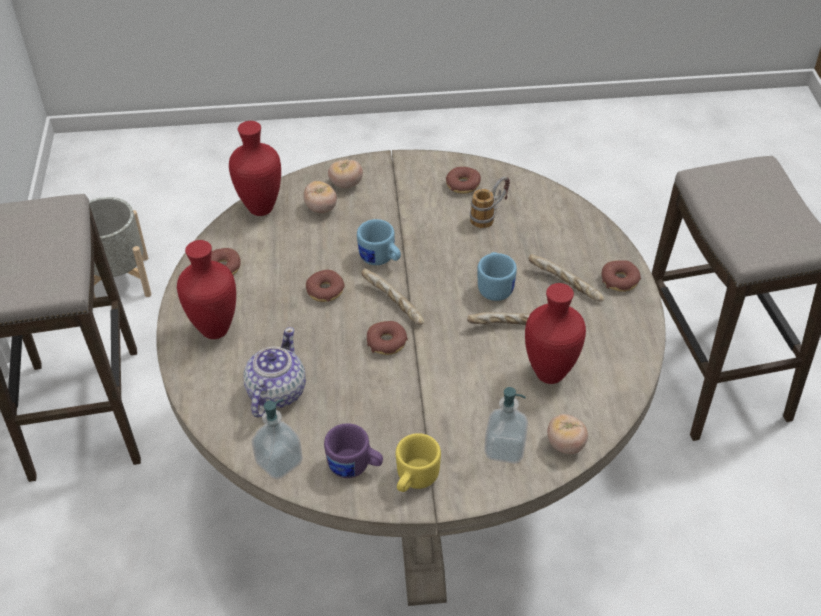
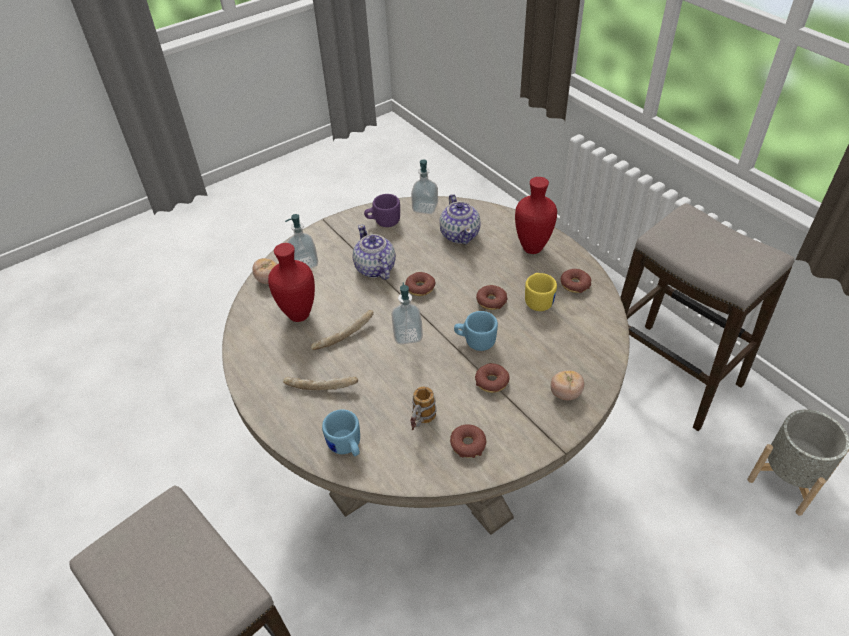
camera: 150 degrees right, 0 degrees up
(259, 210) = (604, 337): red vase -> none
(321, 208) = (561, 361): tomato -> none
(392, 303) = (438, 313): bread -> none
(414, 480) = (347, 229): yellow mug -> yellow mug (538, 300)
(420, 394) = (375, 268): none -> teapot
(443, 295) = (407, 335): none -> soap dispenser
(495, 286) = (374, 359): blue mug -> blue mug (346, 447)
(619, 280) = (278, 410): donut -> donut (491, 382)

